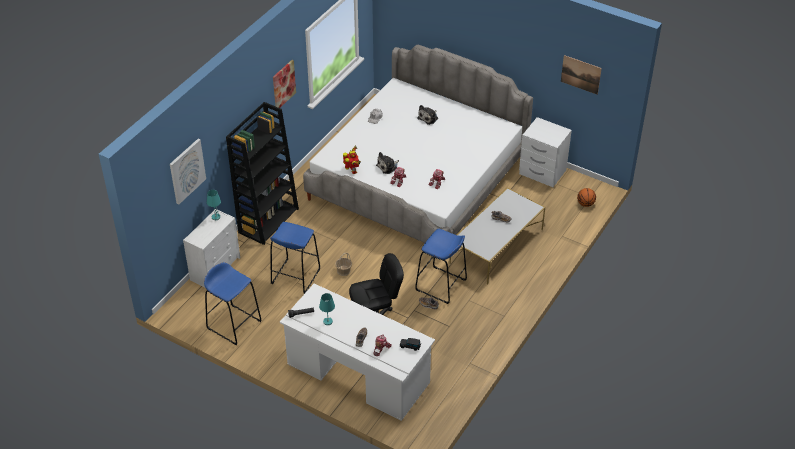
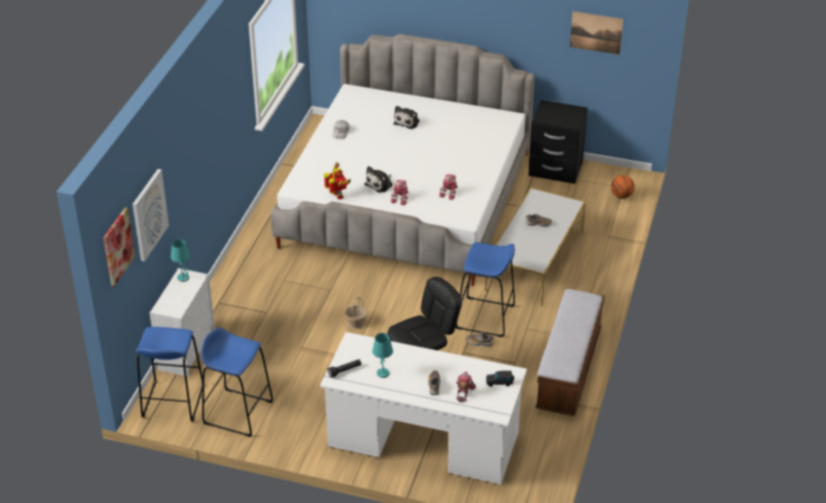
camera: 15 degrees left, 5 degrees down
(268, 220) = (235, 280): black bookcase -> none
(283, 84) = (233, 97): picture -> picture (118, 246)
(295, 276) = (296, 340): blue stool -> blue stool (173, 401)
(487, 340) = (568, 370): none -> bench
(542, 172) = (555, 169): white nightstand -> black nightstand

